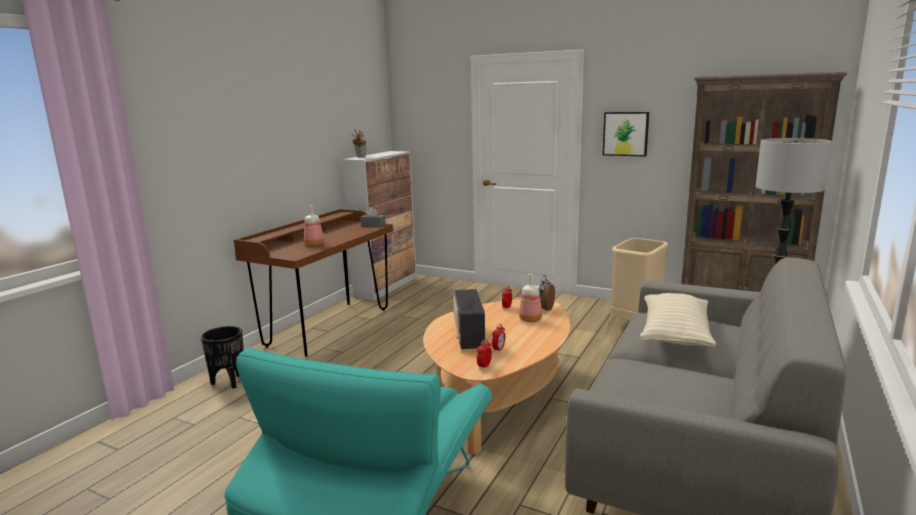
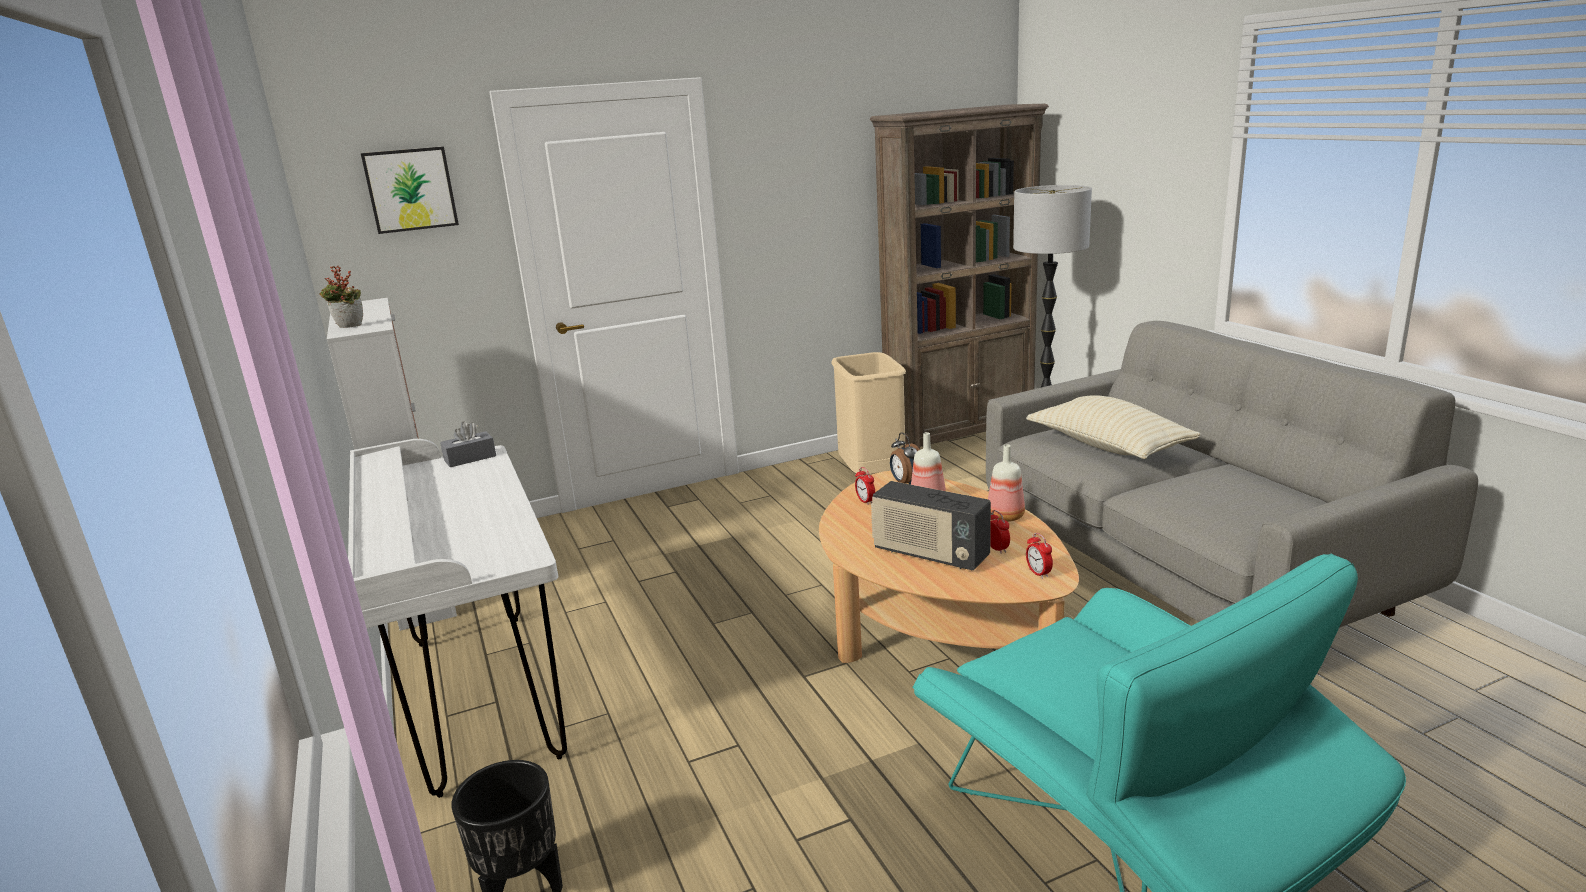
camera: 50 degrees left, 5 degrees up
(313, 244) = (481, 527): bottle -> bottle (1004, 517)
(329, 327) = (481, 696): brown desk -> white desk
(625, 133) = (780, 207): picture -> picture (410, 189)

